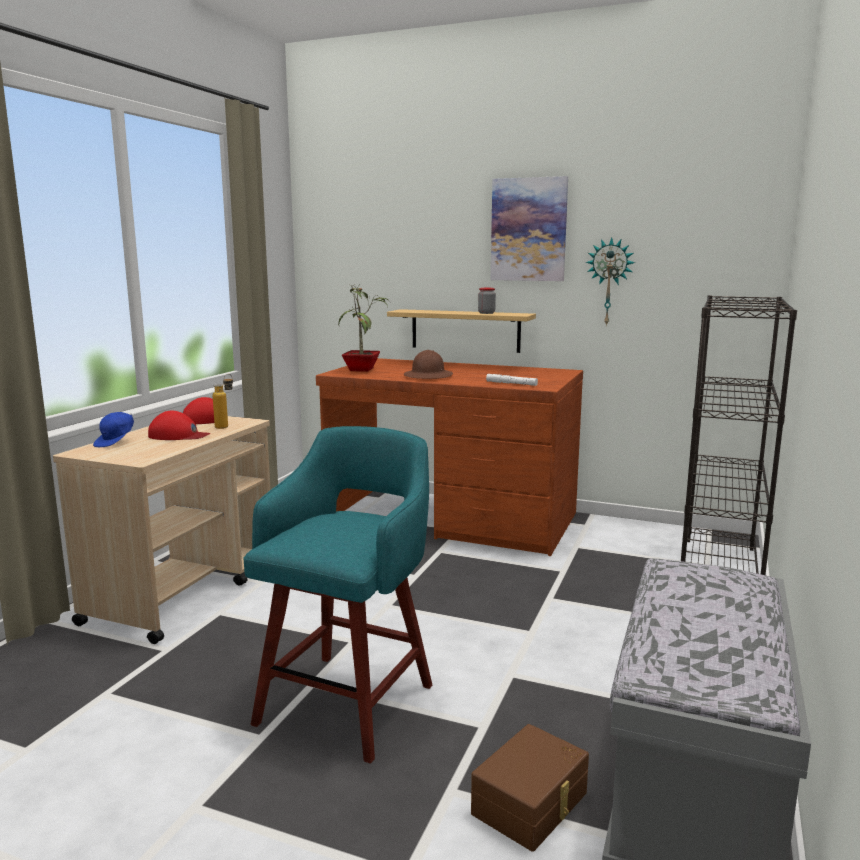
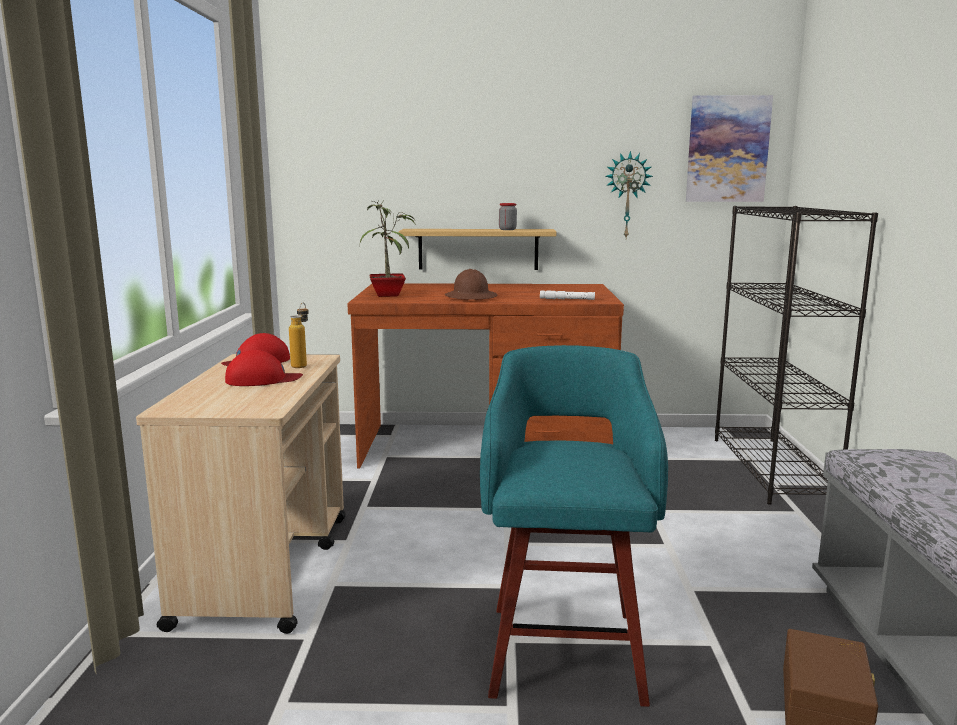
camera: 20 degrees left, 0 degrees up
(116, 442) = (197, 394): blue cap -> none
(528, 230) = (545, 143): picture -> picture (727, 149)

